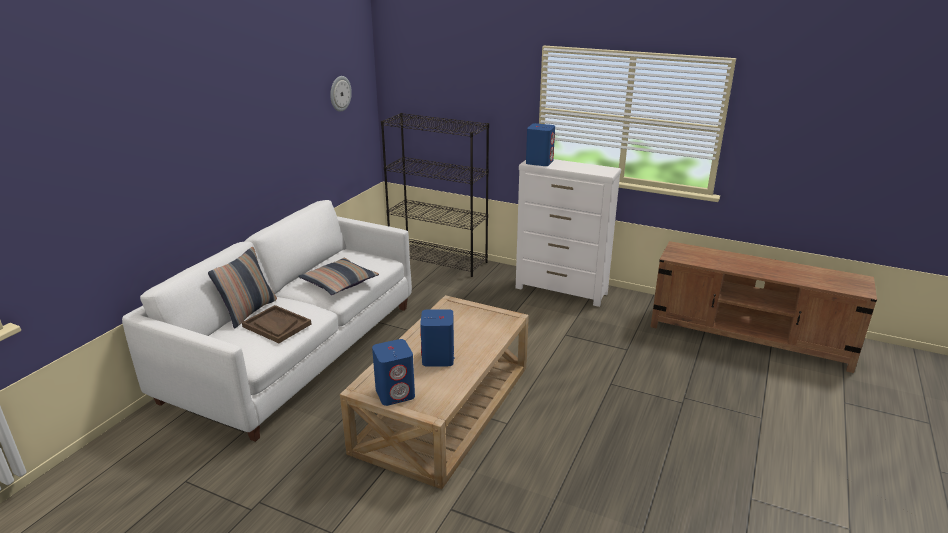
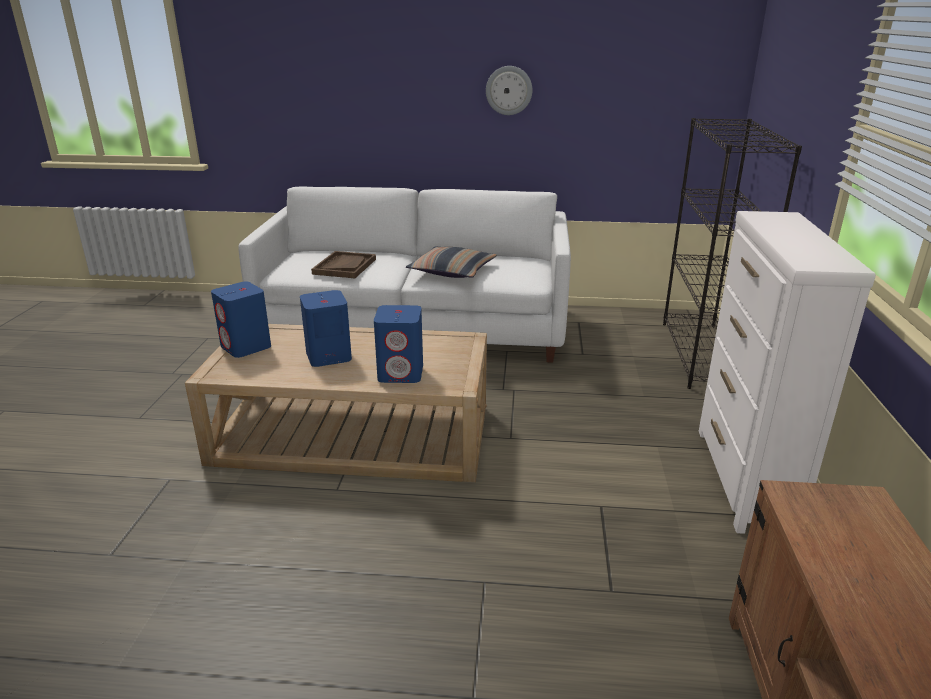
camera: 70 degrees right, 0 degrees up
(249, 311) = (366, 252): pillow -> none
(340, 93) = (658, 69): wall clock -> wall clock (509, 90)
(539, 162) = (773, 219): blue speaker -> blue speaker (401, 373)

